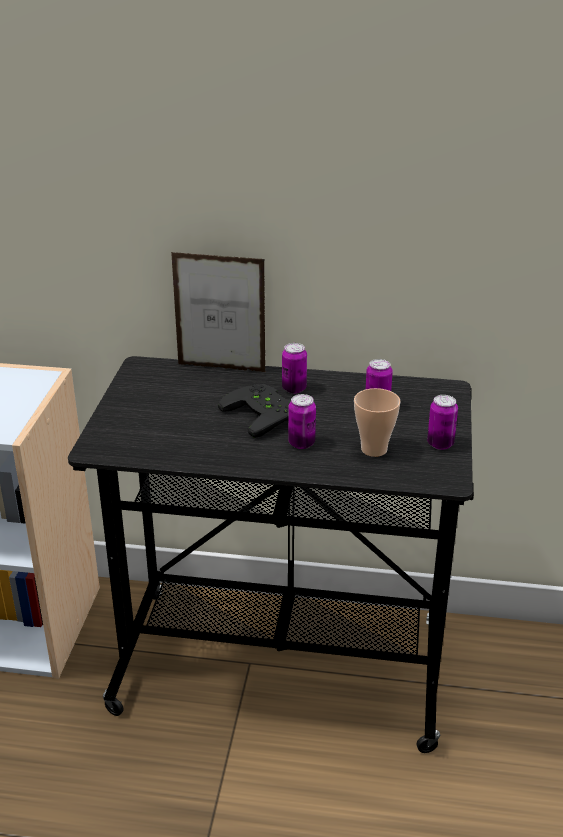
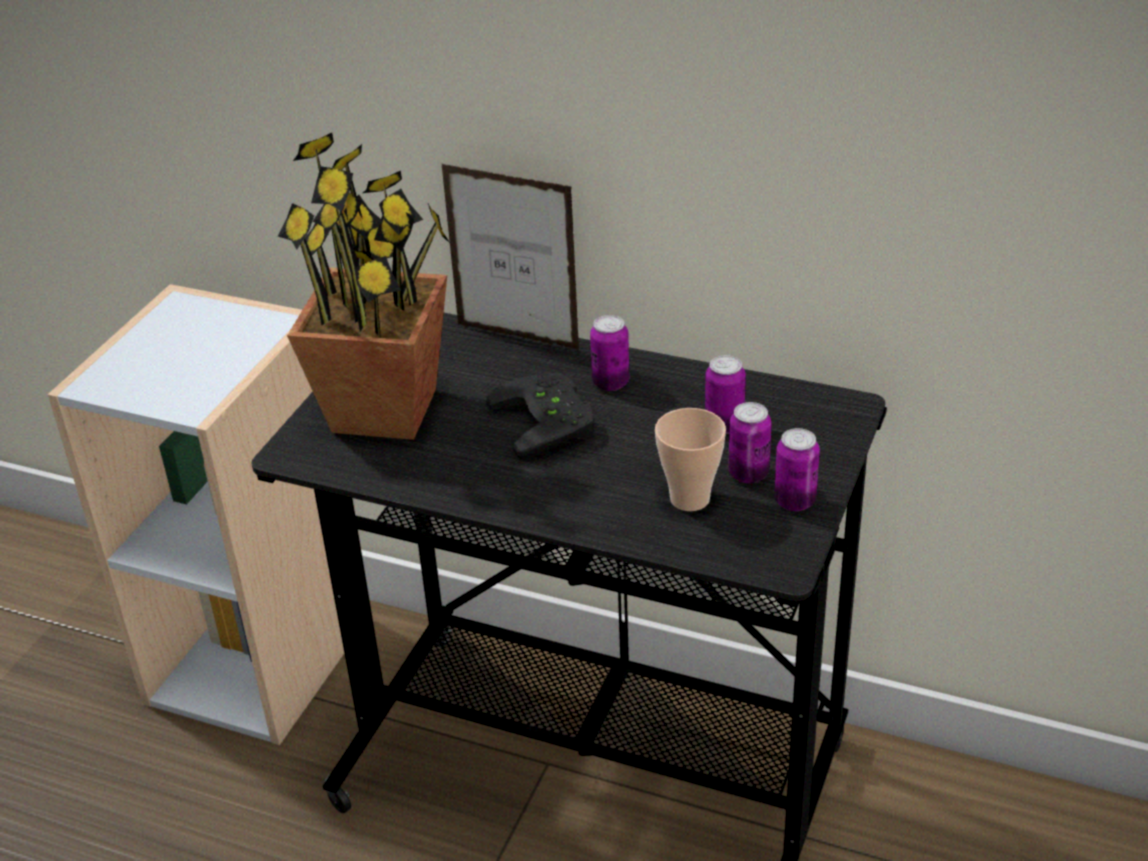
camera: 15 degrees right, 5 degrees up
(149, 418) = (385, 409): none -> potted plant
(301, 443) = (586, 476): can -> can (748, 474)

